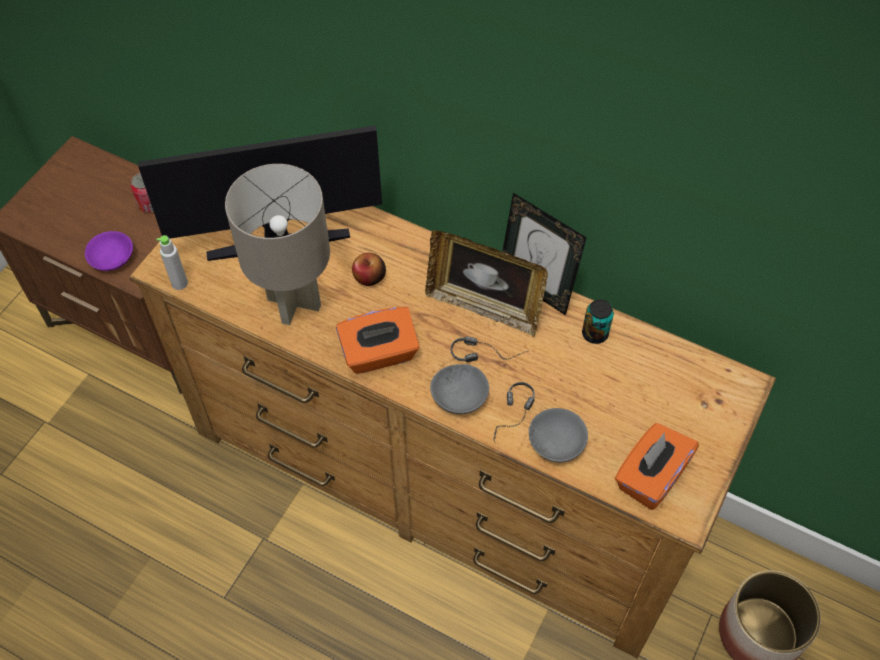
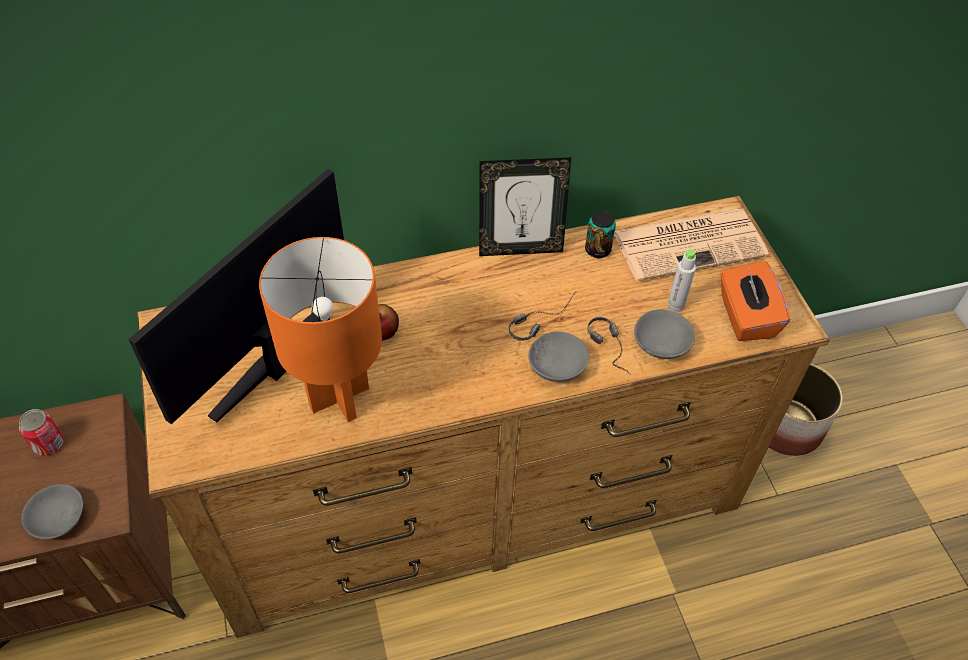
camera: 45 degrees left, 5 degrees down
(112, 257) = (57, 518): purple bowl -> grey bowl
(179, 283) = (211, 461): grey bottle -> grey bottle (675, 305)
(293, 302) = (338, 397): grey table lamp -> orange table lamp
(379, 354) = (459, 383): orange tissue box -> none
(484, 306) = (498, 288): picture frame -> none
(678, 385) = (690, 243): none -> newspaper

